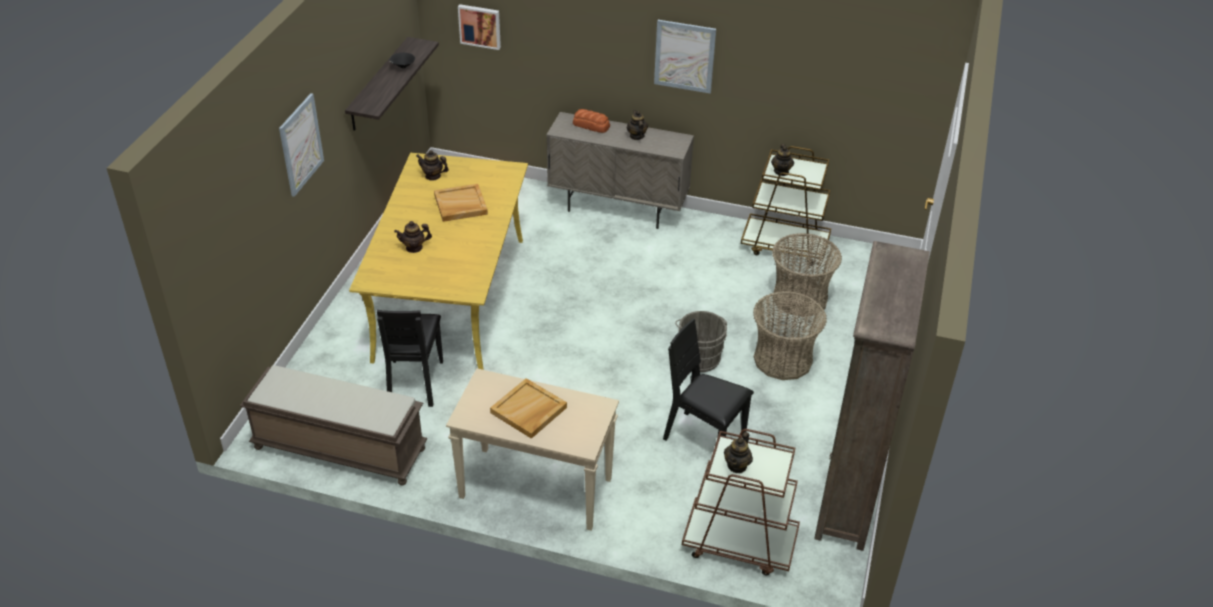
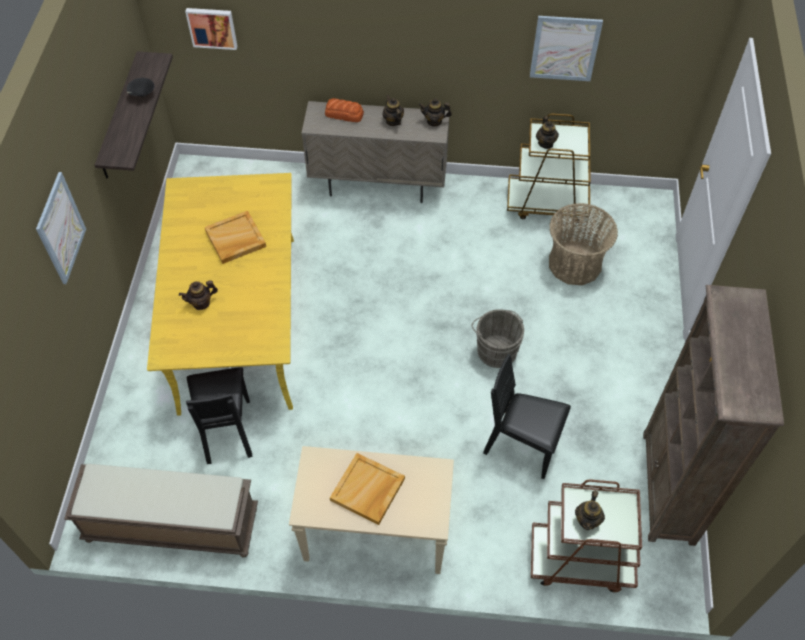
camera: 10 degrees left, 15 degrees up
(433, 176) = (198, 206): teapot -> teapot (434, 121)
(684, 56) = (437, 39): picture -> picture (565, 48)
(783, 359) = (575, 339): basket -> none

